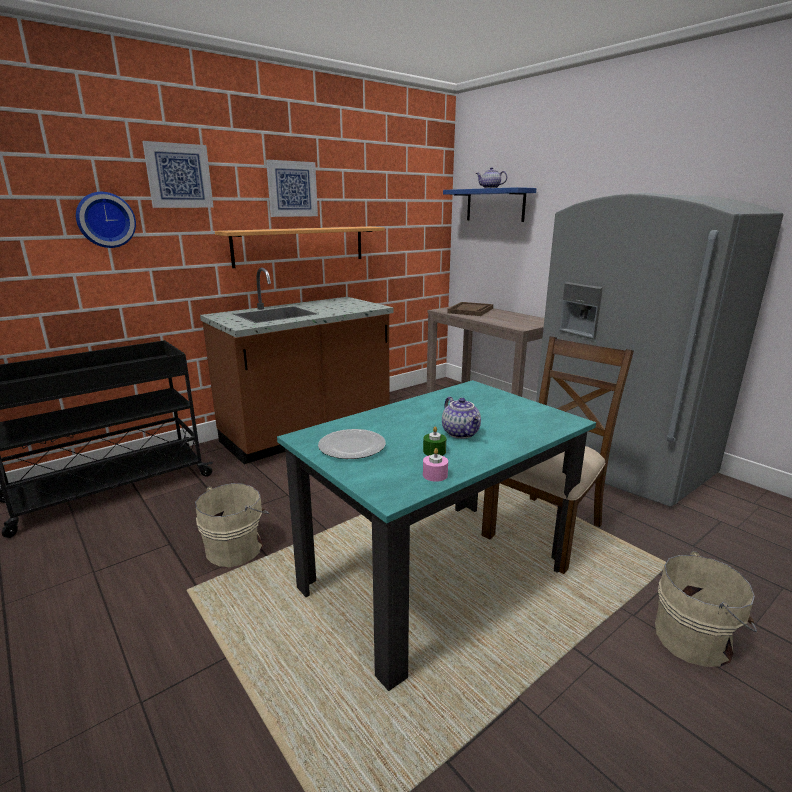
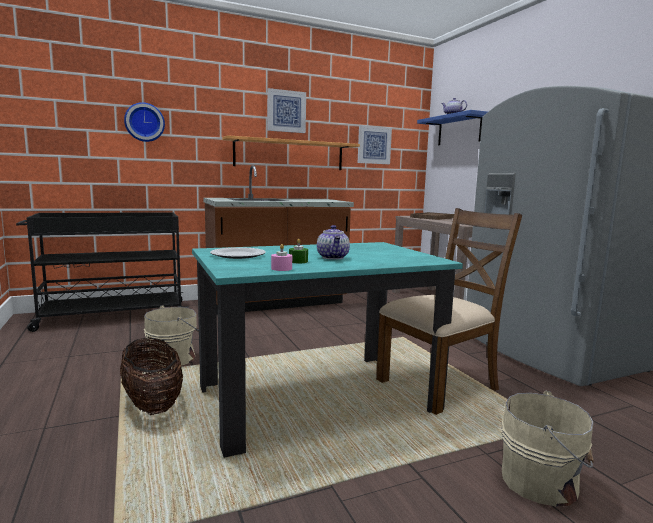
camera: 15 degrees right, 10 degrees down
(179, 176) = (200, 96): picture -> picture (374, 145)
(255, 628) = (152, 403): none -> basket

